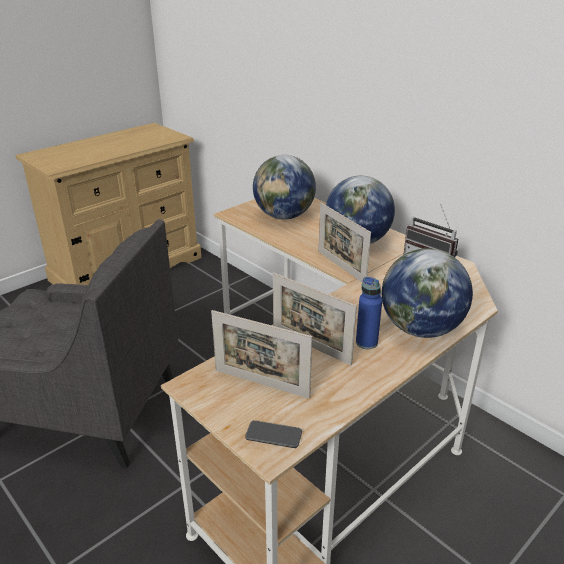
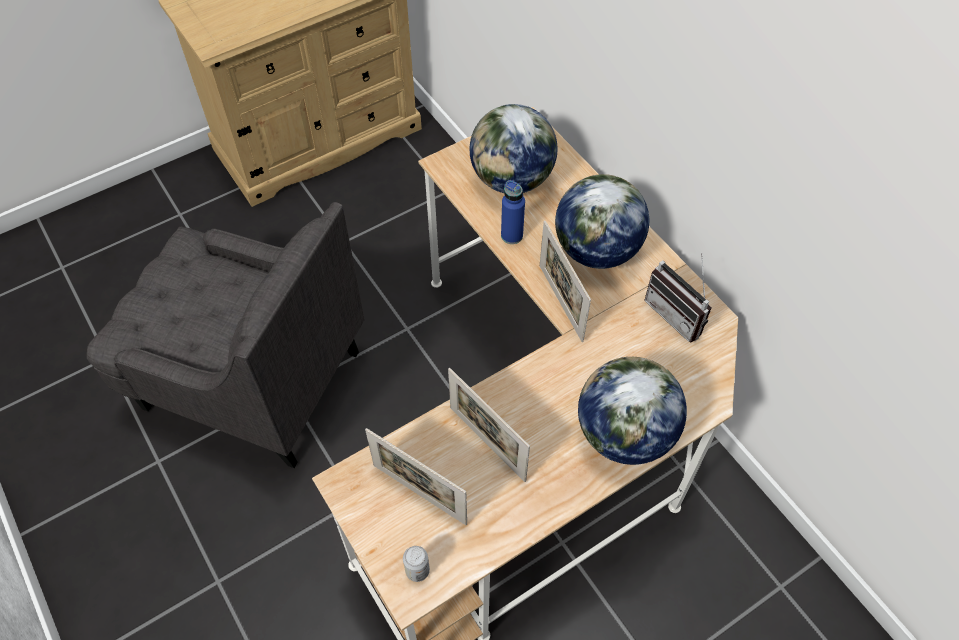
camera: 10 degrees right, 25 degrees up
(273, 435) = (417, 570): phone -> can
(366, 342) = (553, 447): blue bottle -> blue bottle (511, 235)

